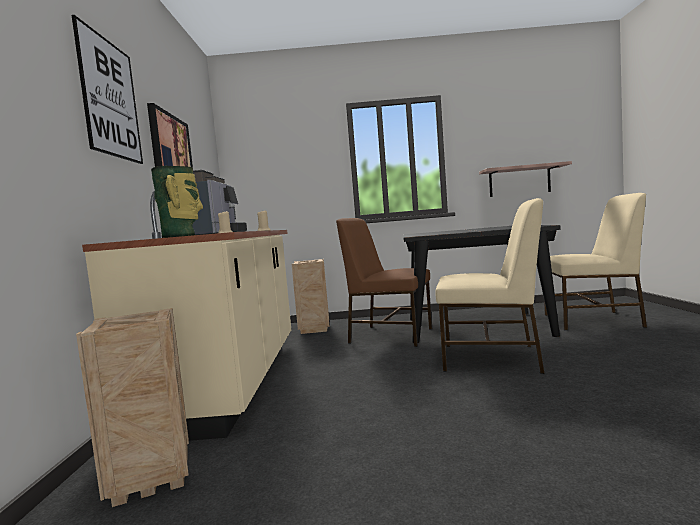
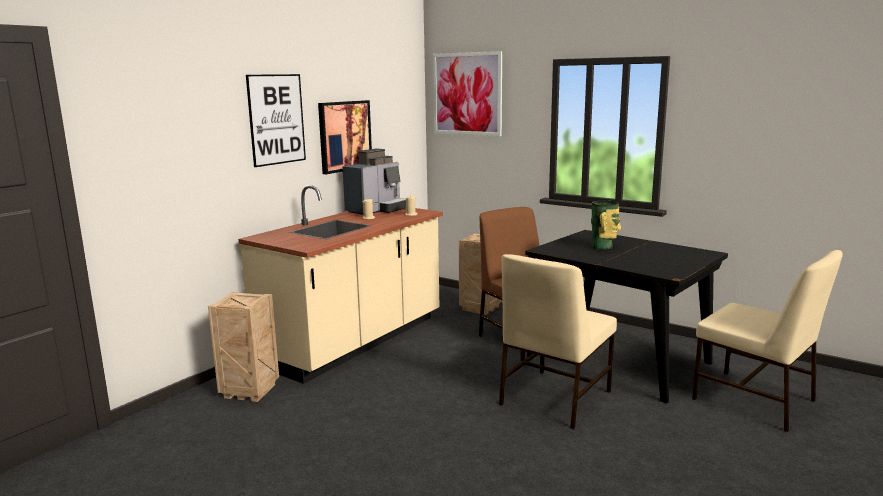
camera: 35 degrees right, 10 degrees up
(181, 236) = (293, 240): vase -> vase (603, 247)
(264, 139) = (467, 94): none -> picture
(492, 358) = (553, 398): beige chair -> beige chair turned 75 degrees clockwise
(519, 181) = (765, 185): shelf -> none

